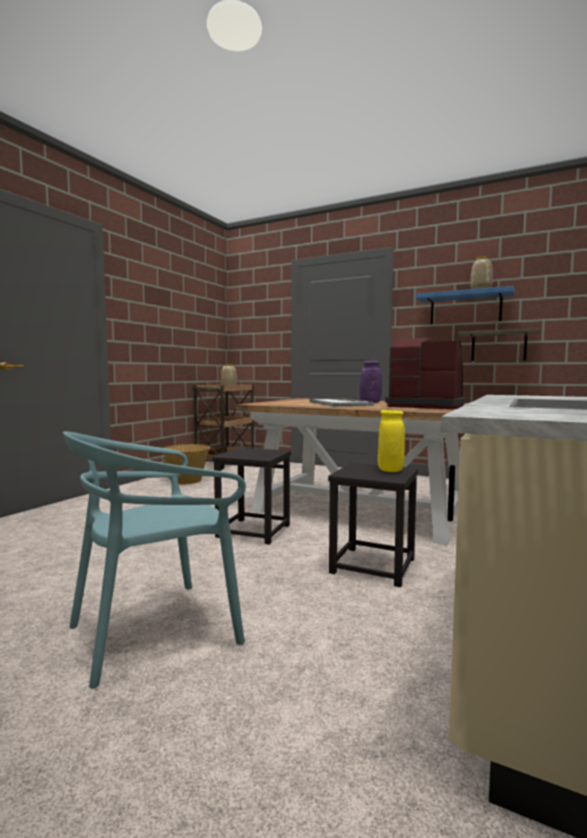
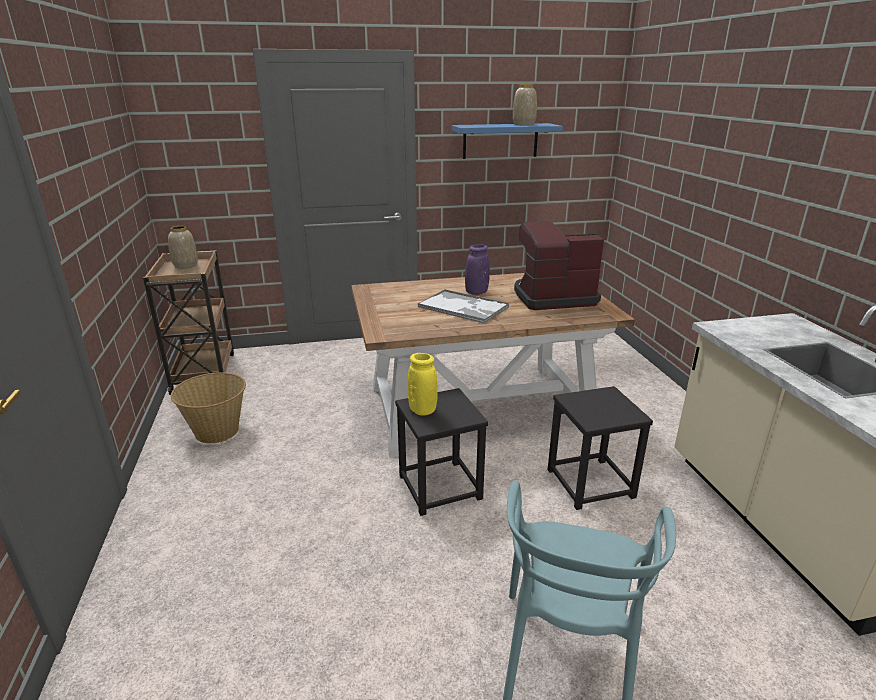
camera: 40 degrees left, 20 degrees up
(390, 470) = (607, 400): yellow vase -> yellow vase (422, 410)
(498, 346) = (532, 185): shelf -> none

